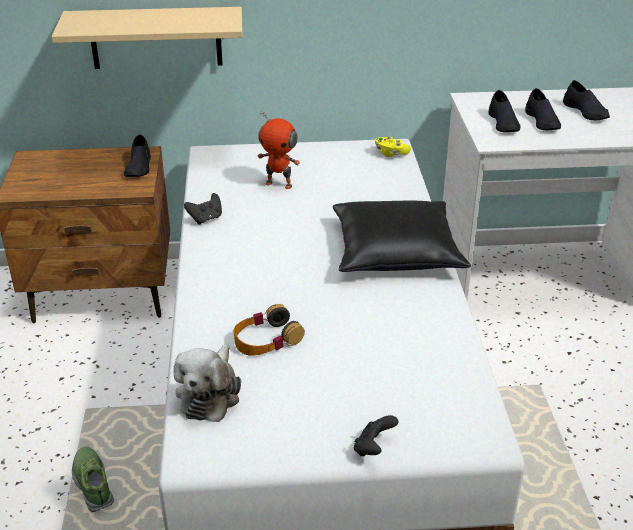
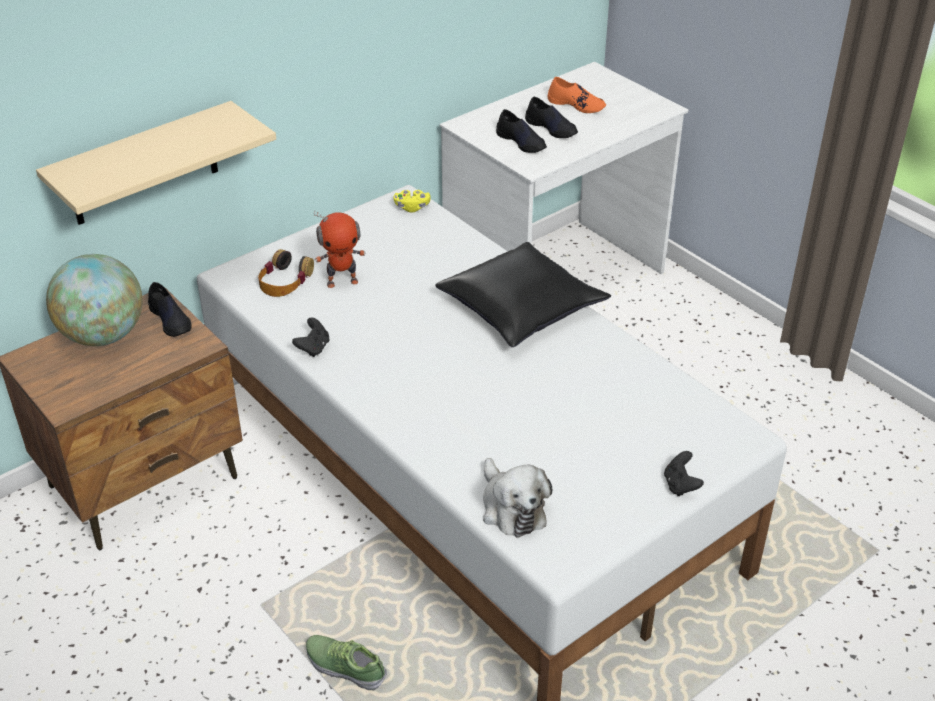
camera: 35 degrees left, 5 degrees up
(88, 161) = (103, 335): none -> globe
(266, 339) = (503, 439): headphones -> headphones (285, 281)
(586, 112) = (576, 105): black shoe -> orange shoe

